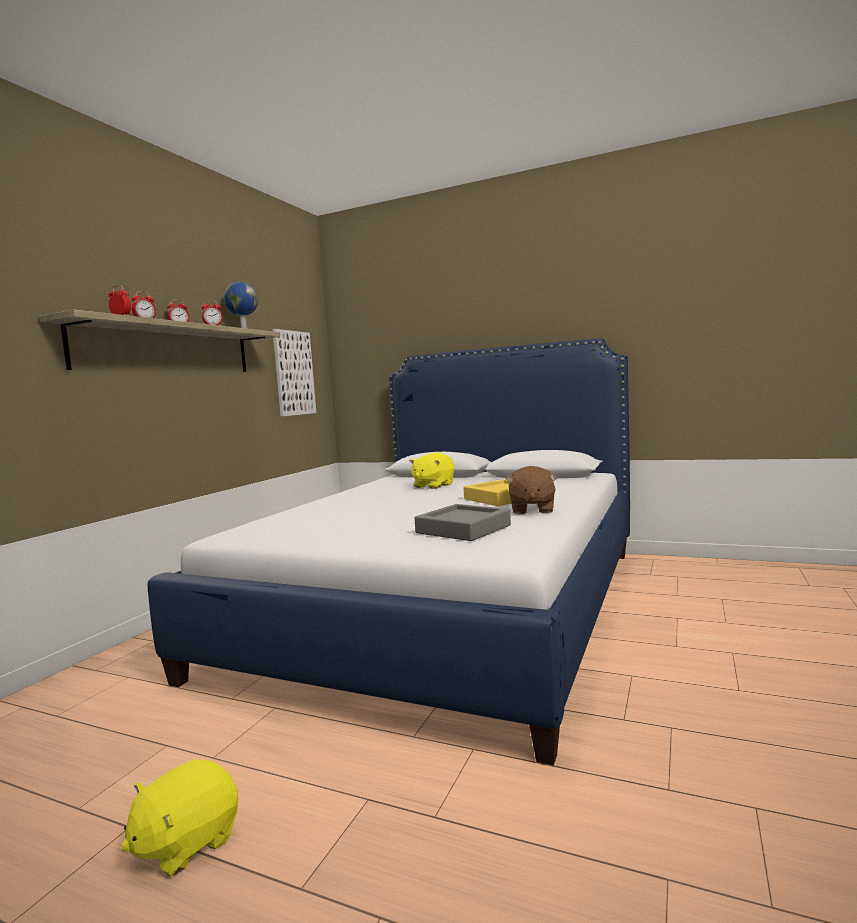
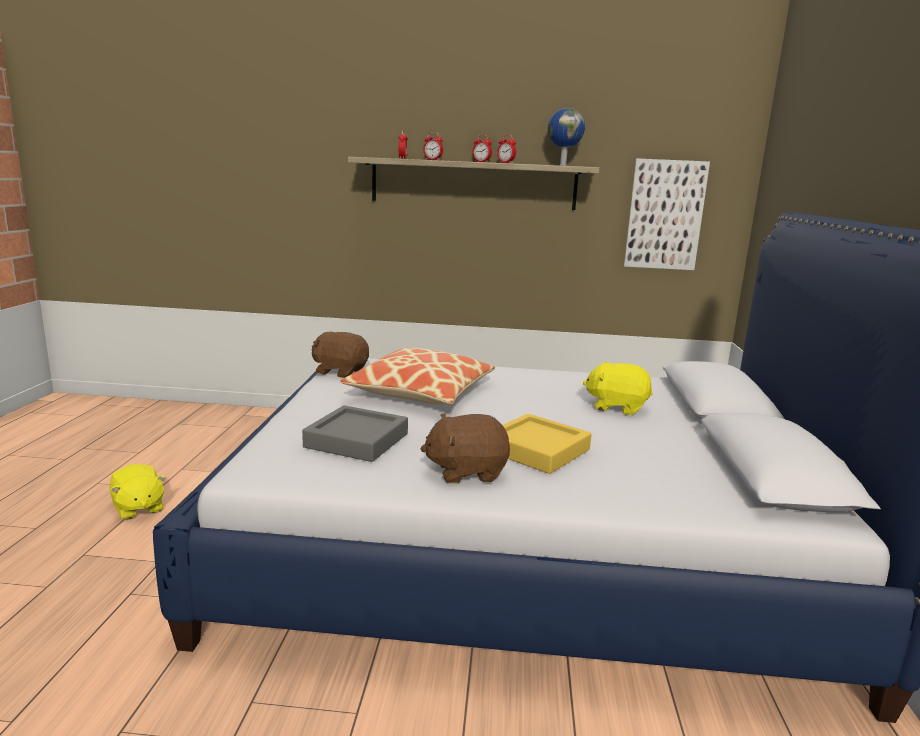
camera: 70 degrees right, 10 degrees up
(186, 843) = (138, 508): yellow plush toy -> yellow plush toy turned 150 degrees counterclockwise
(258, 538) = (340, 371): none -> brown plush toy
(359, 515) = (421, 391): none -> pillow

